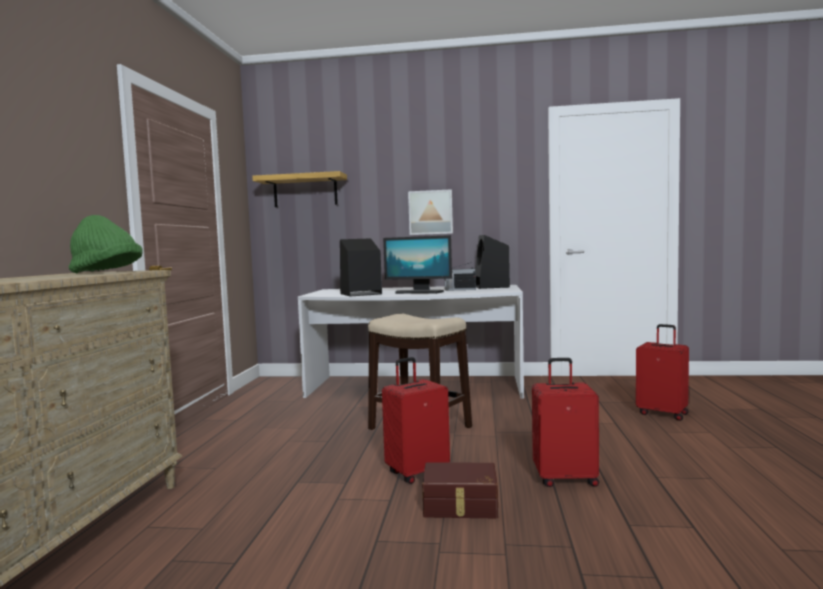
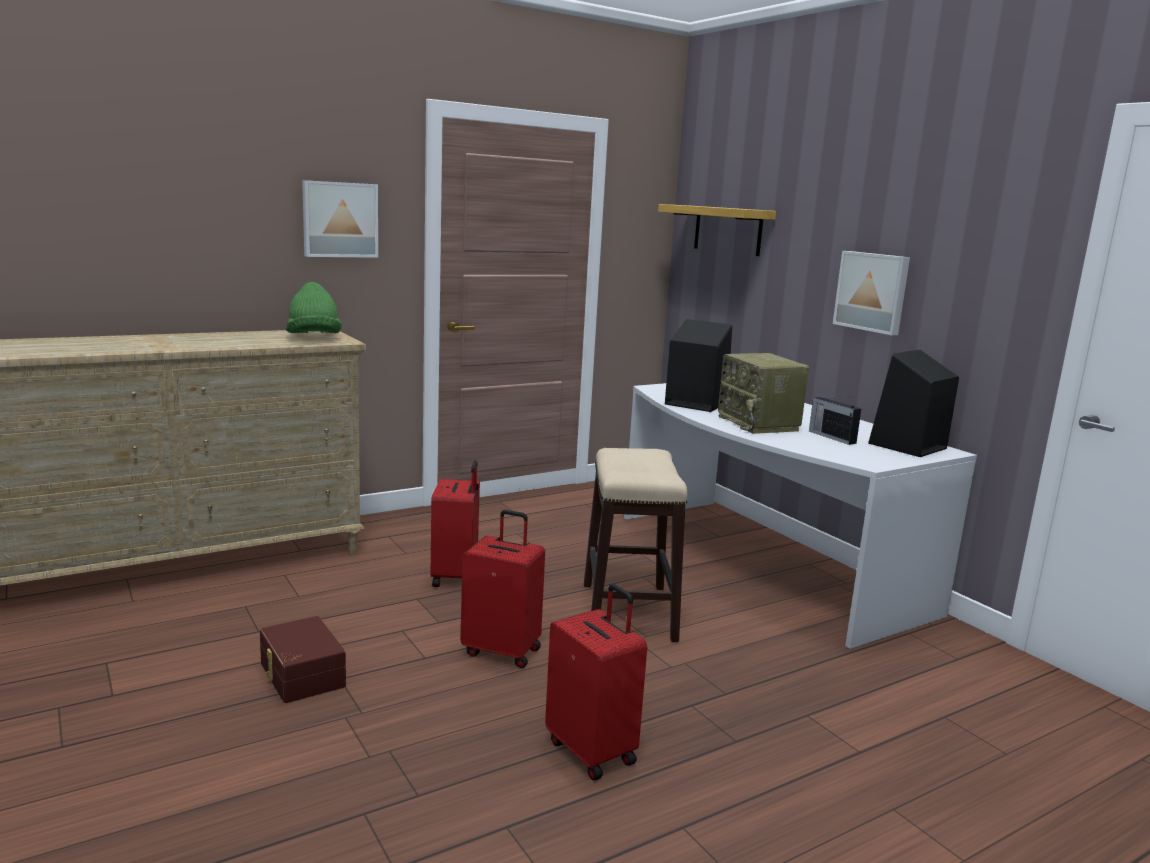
camera: 50 degrees right, 10 degrees up
(68, 162) = (340, 219): none -> picture
(418, 292) = (759, 424): monitor -> radio
(460, 506) = (449, 700): brown storage box -> brown storage box (300, 675)
(663, 413) = (986, 792): red suitcase -> red suitcase (456, 576)

